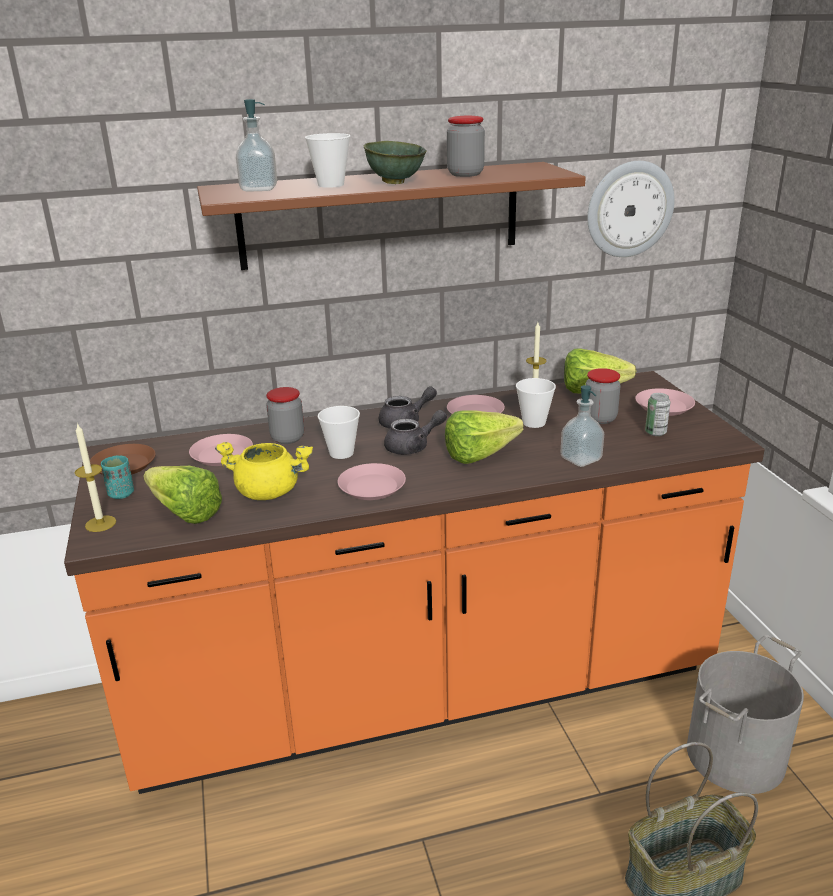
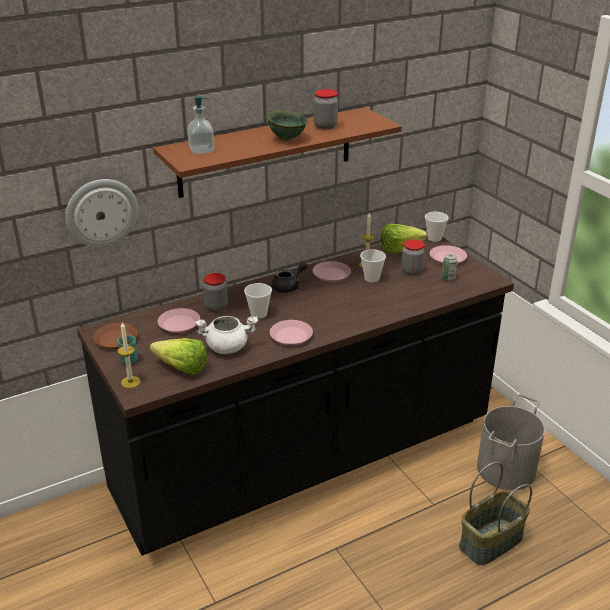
camera: 15 degrees left, 5 degrees up
(269, 492) = (227, 347): yellow cooking pot -> white cooking pot
(331, 185) = (246, 143): cup -> cup (434, 238)
(413, 447) = (303, 304): grey teapot -> none
(423, 688) = (305, 459): orange counter -> black counter
(486, 455) = (352, 305): lettuce -> none
(580, 459) = (410, 302): soap dispenser -> none
(629, 209) = (416, 130): wall clock -> wall clock (101, 212)

